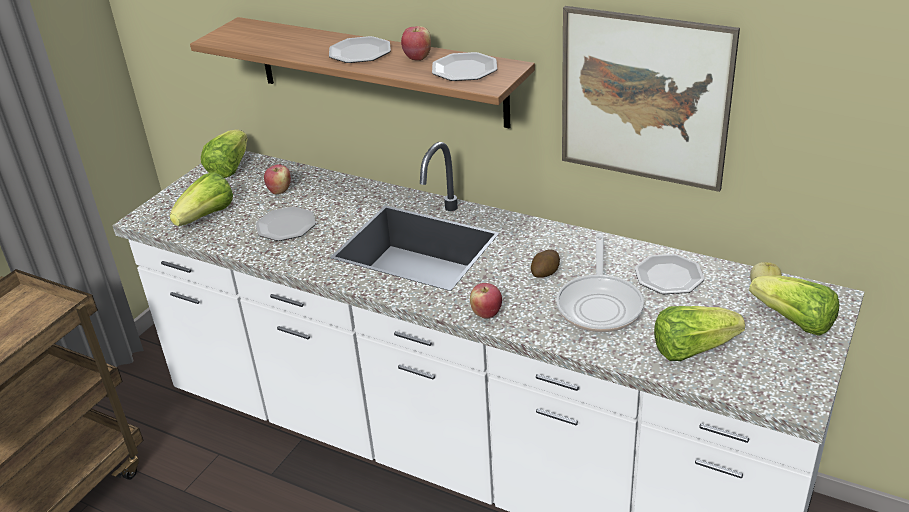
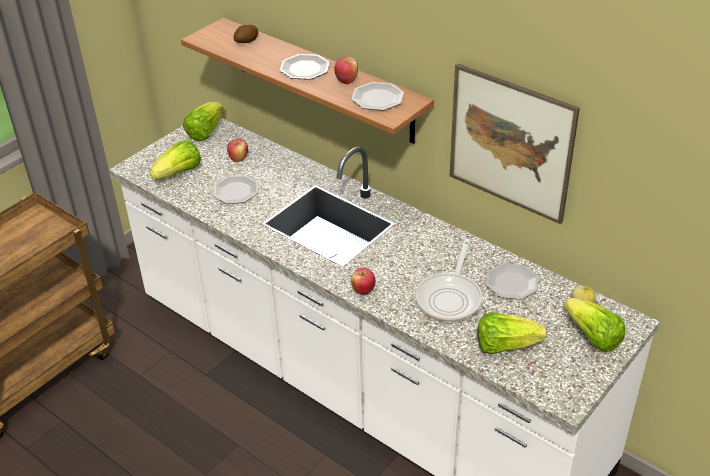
camera: 10 degrees right, 5 degrees up
(545, 273) = (418, 264): potato -> potato (246, 42)

